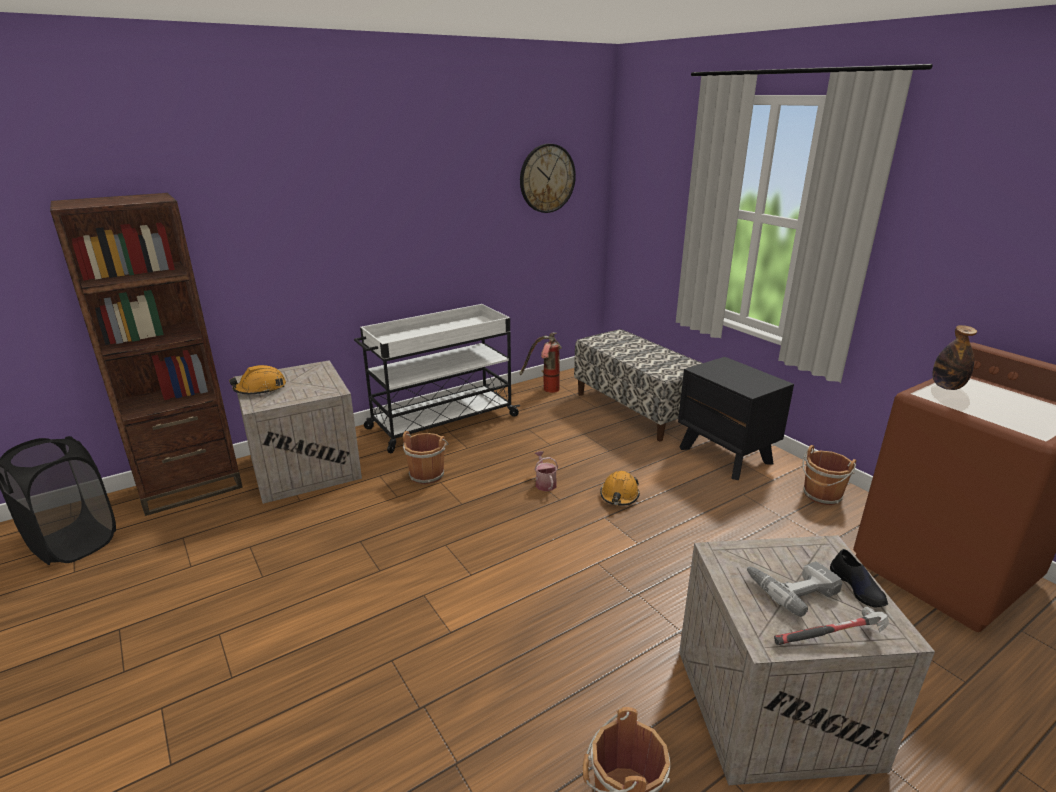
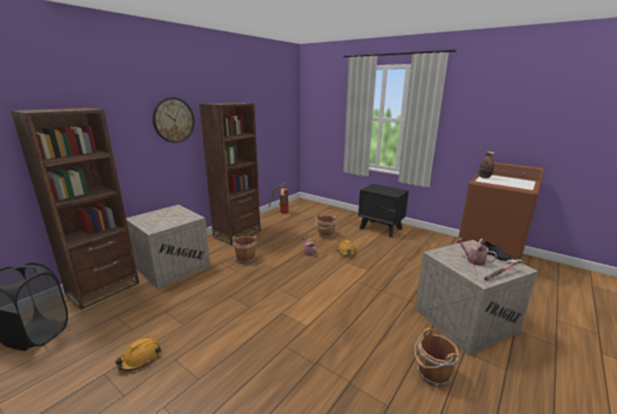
camera: 20 degrees left, 5 degrees down
(260, 389) = (148, 222): orange hard hat -> orange hard hat (140, 358)
(441, 422) = (237, 234): white cart -> brown bookcase
(547, 178) = (274, 106): wall clock -> wall clock (173, 120)
(636, 409) = (330, 215): bench -> none
(791, 587) = (473, 260): power drill -> watering can
(822, 496) = (428, 238): brown bucket -> brown bucket (326, 235)

